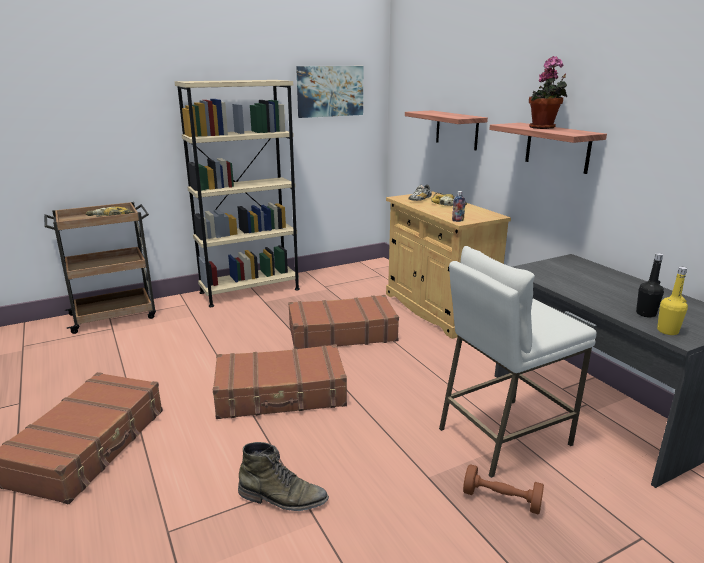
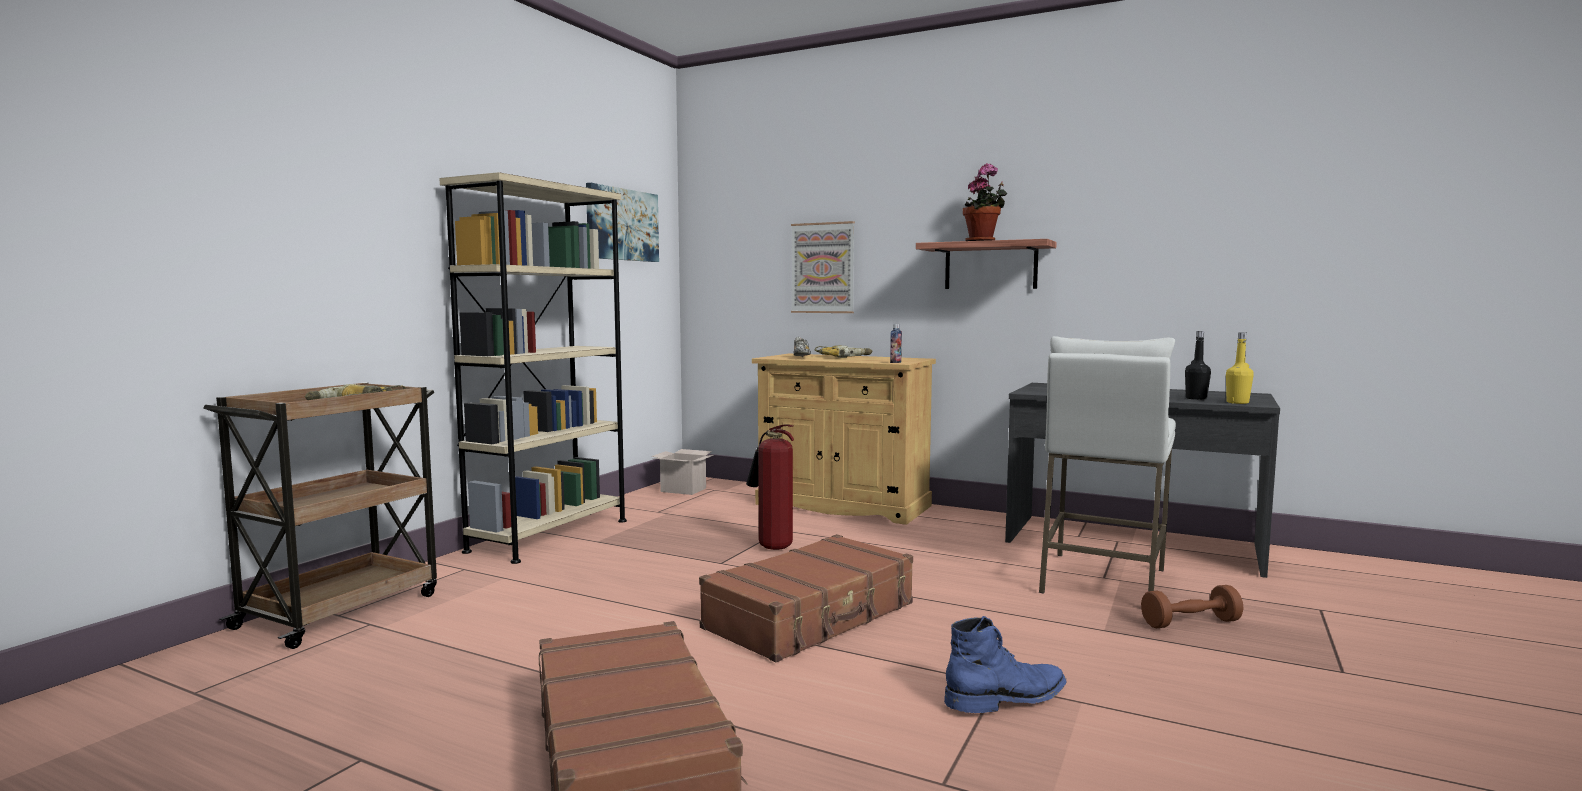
camera: 35 degrees left, 15 degrees down
(283, 498) = (1007, 698): green boot -> blue boot
(341, 333) = (771, 547): brown suitcase -> fire extinguisher
(365, 271) = (684, 490): none -> cardboard box
(456, 130) = (823, 268): shelf -> picture

